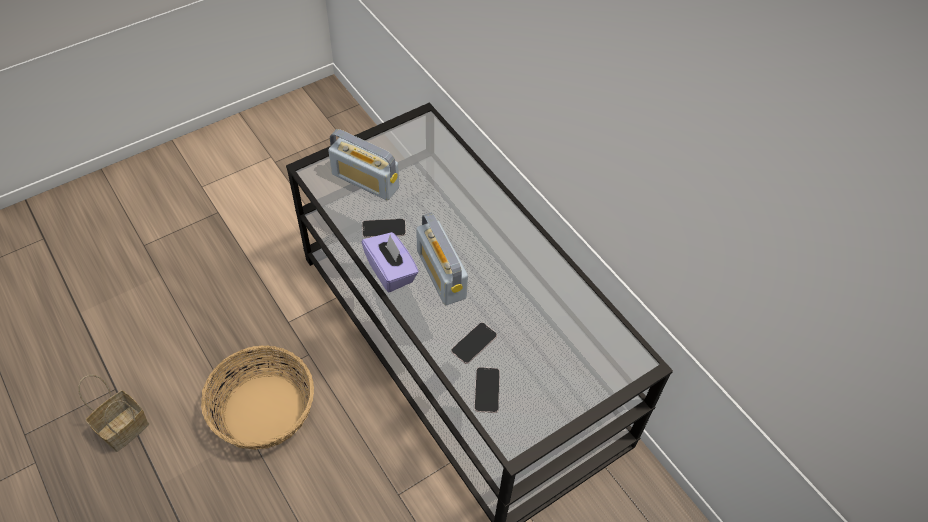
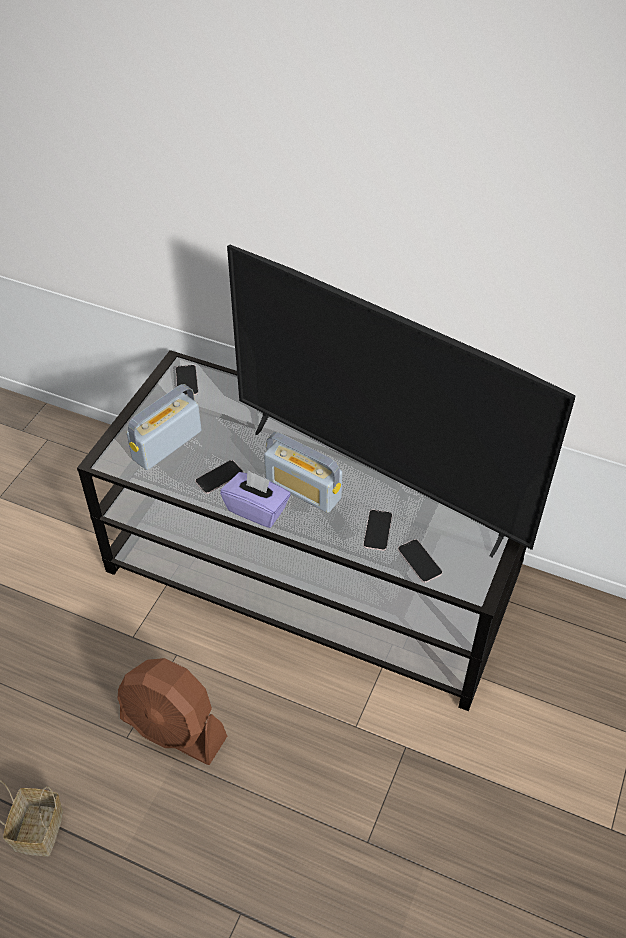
camera: 30 degrees left, 5 degrees down
(265, 411) = (174, 729): basket -> brown fan
(365, 181) = (167, 445): radio -> radio turned 135 degrees clockwise
(421, 135) = (186, 381): none -> phone
(509, 299) = (378, 479): none -> television

